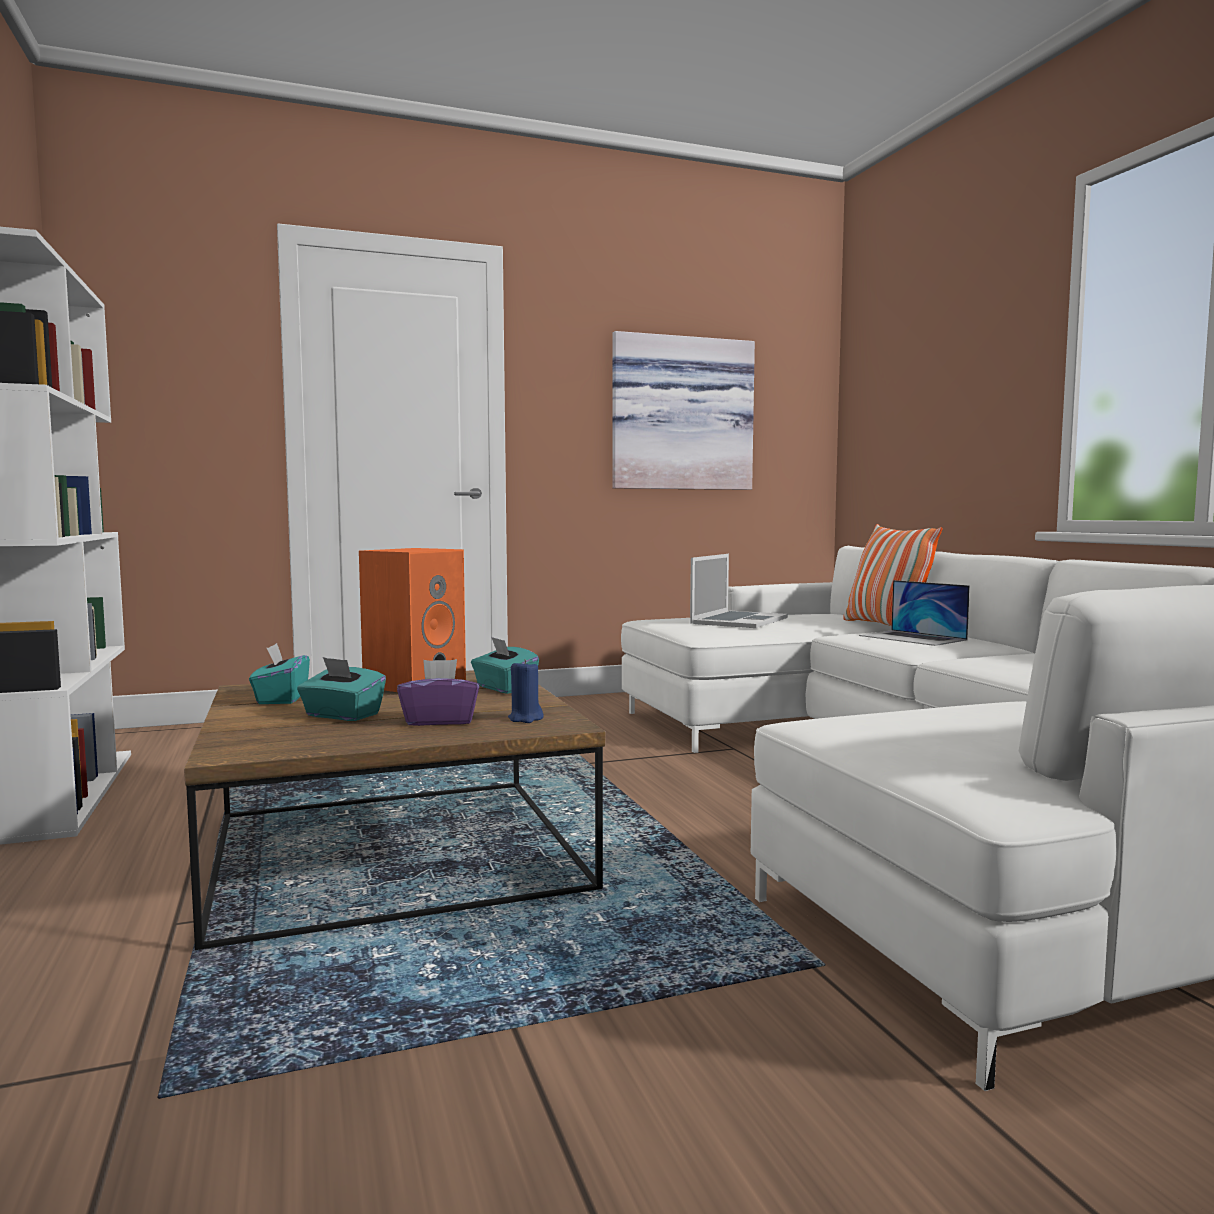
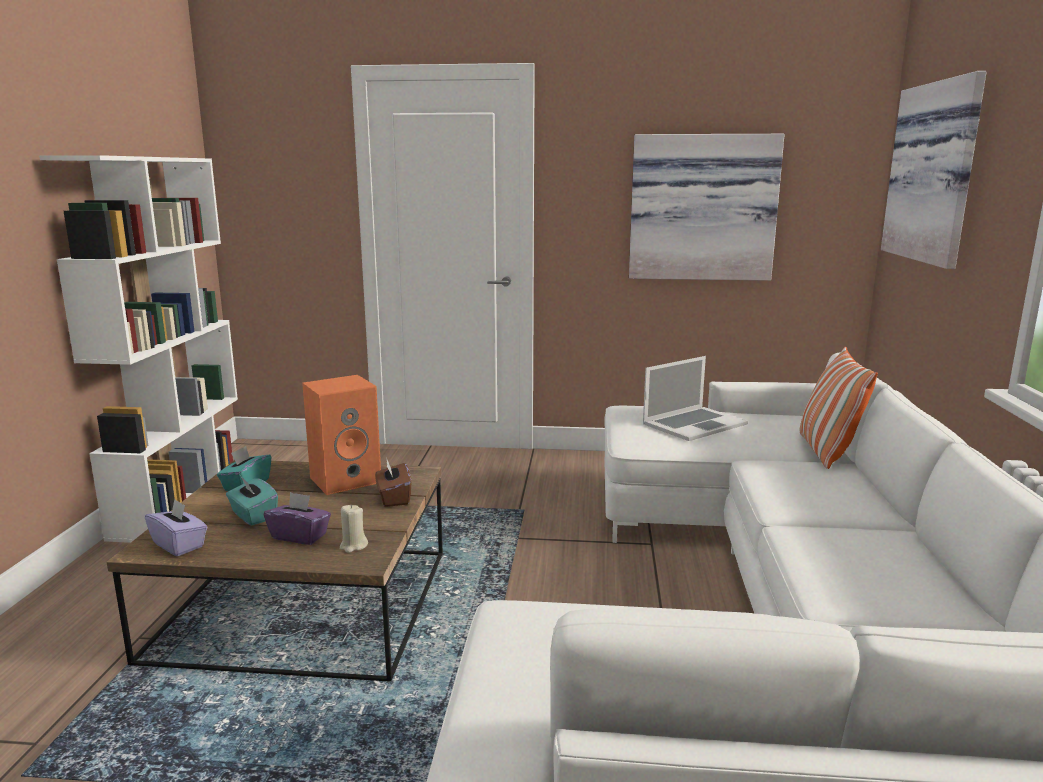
camera: 25 degrees right, 10 degrees up
(277, 744) = (179, 545): none -> purple tissue box
(504, 688) = (393, 498): turquoise tissue box -> brown tissue box
(525, 719) = (353, 546): blue candle -> beige candle
(912, 638) = (812, 483): laptop -> none
(914, 368) = (937, 172): none -> picture

